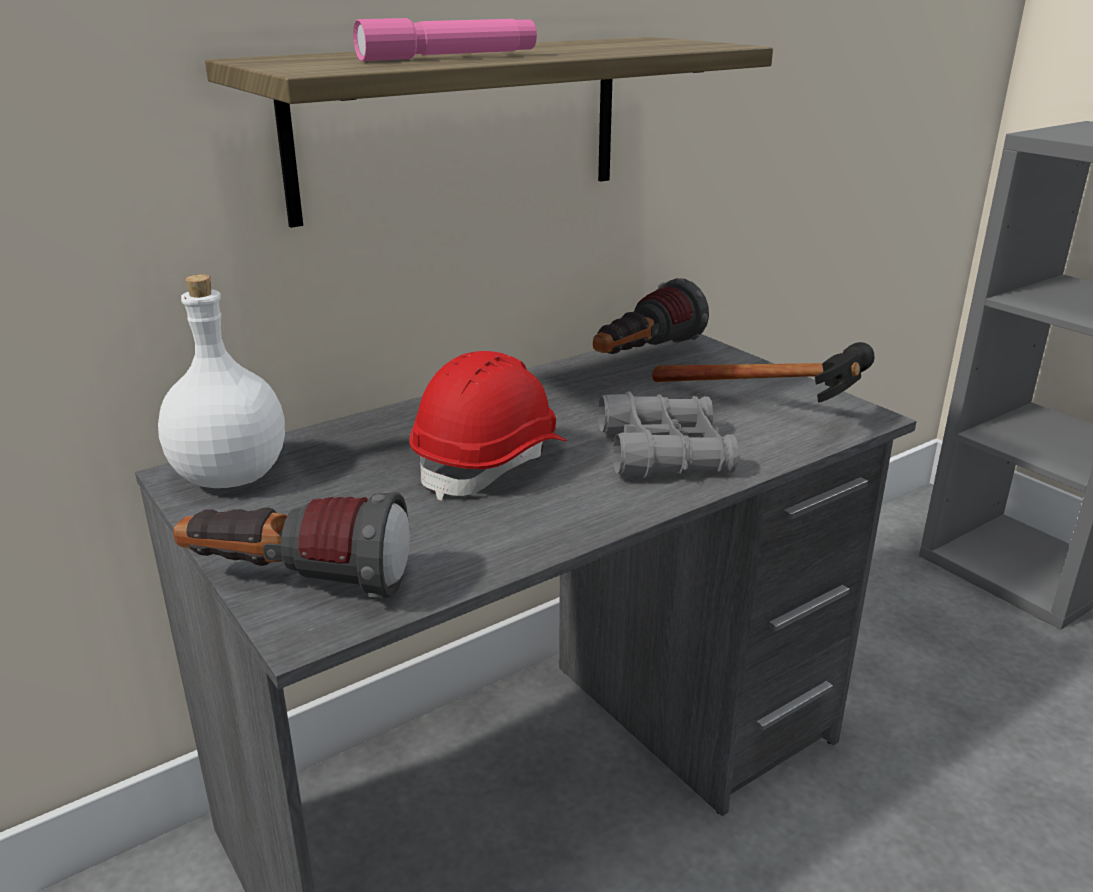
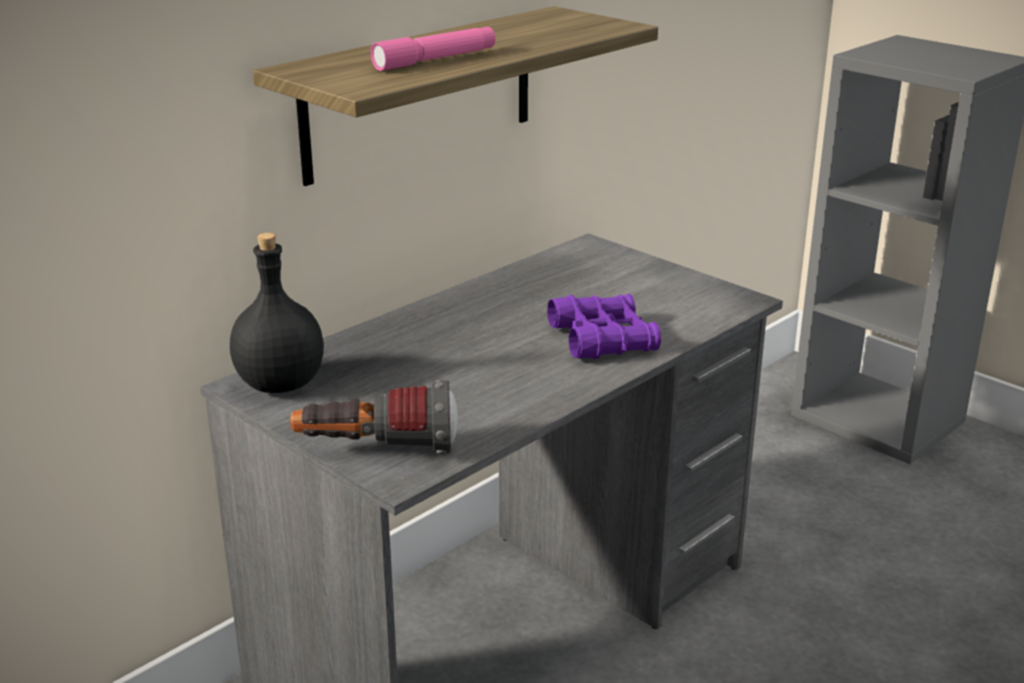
camera: 10 degrees left, 0 degrees up
(230, 478) = (280, 385): white bottle -> black bottle
(491, 462) = (476, 357): red hard hat -> none
(643, 357) = (562, 263): flashlight -> none
(664, 453) = (603, 339): grey binoculars -> purple binoculars
(775, 413) = (678, 302): hammer -> none

